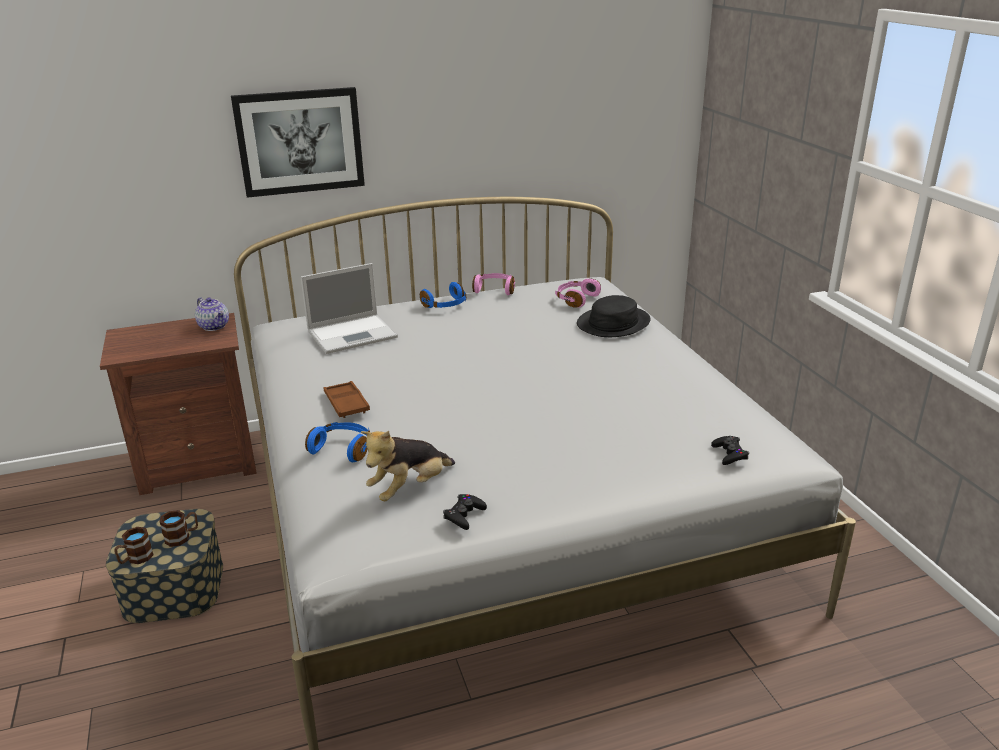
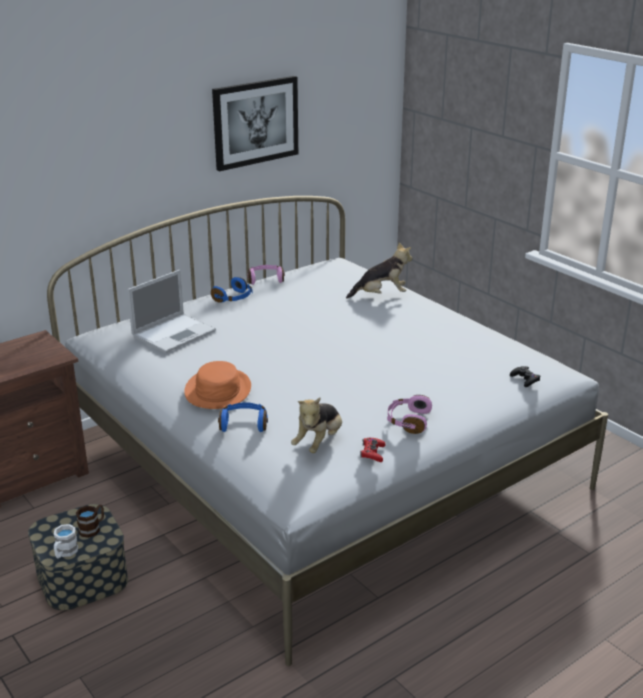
camera: 20 degrees left, 0 degrees up
(135, 559) = (65, 553): brown mug -> white mug
(214, 326) = (39, 344): teapot -> none
(300, 141) = (99, 169): picture -> picture (255, 122)
(346, 404) = (217, 390): brown tray -> orange hat
(464, 515) = (372, 453): black game controller -> red game controller
(576, 299) = (338, 279): pink headphones -> pink headphones (408, 421)
(613, 323) = (381, 295): black hat -> plush toy

